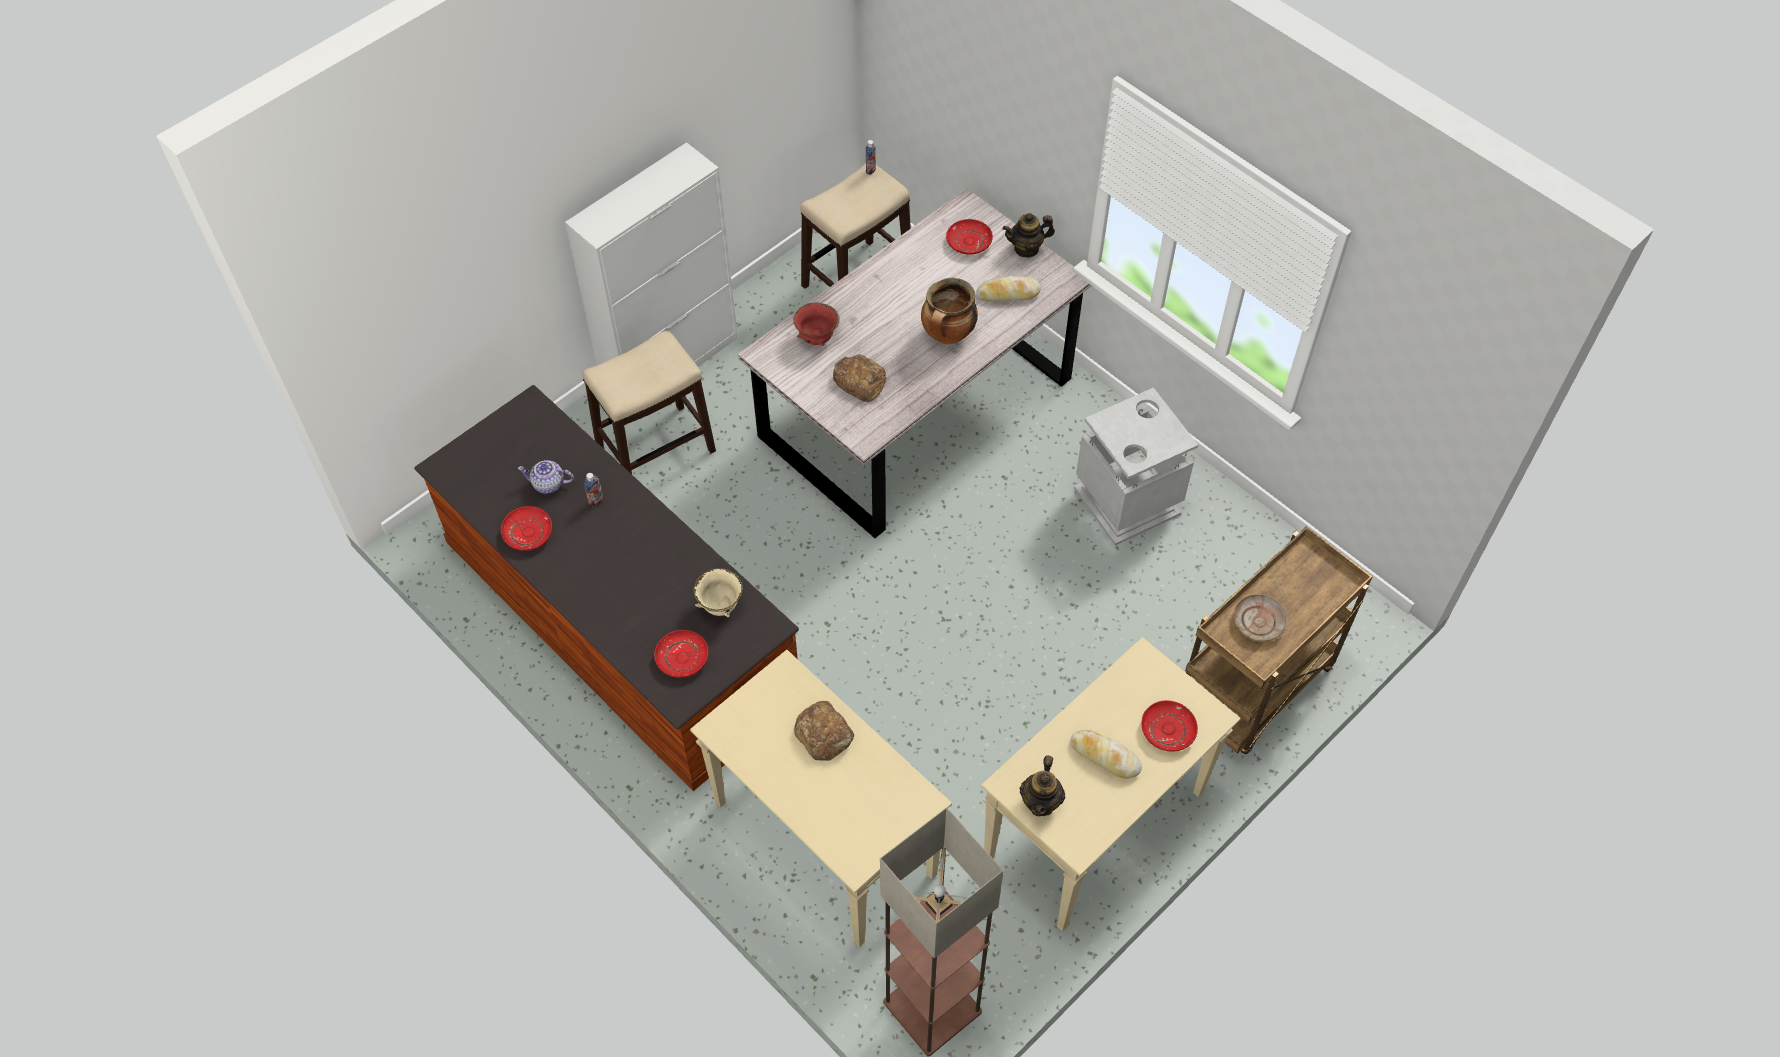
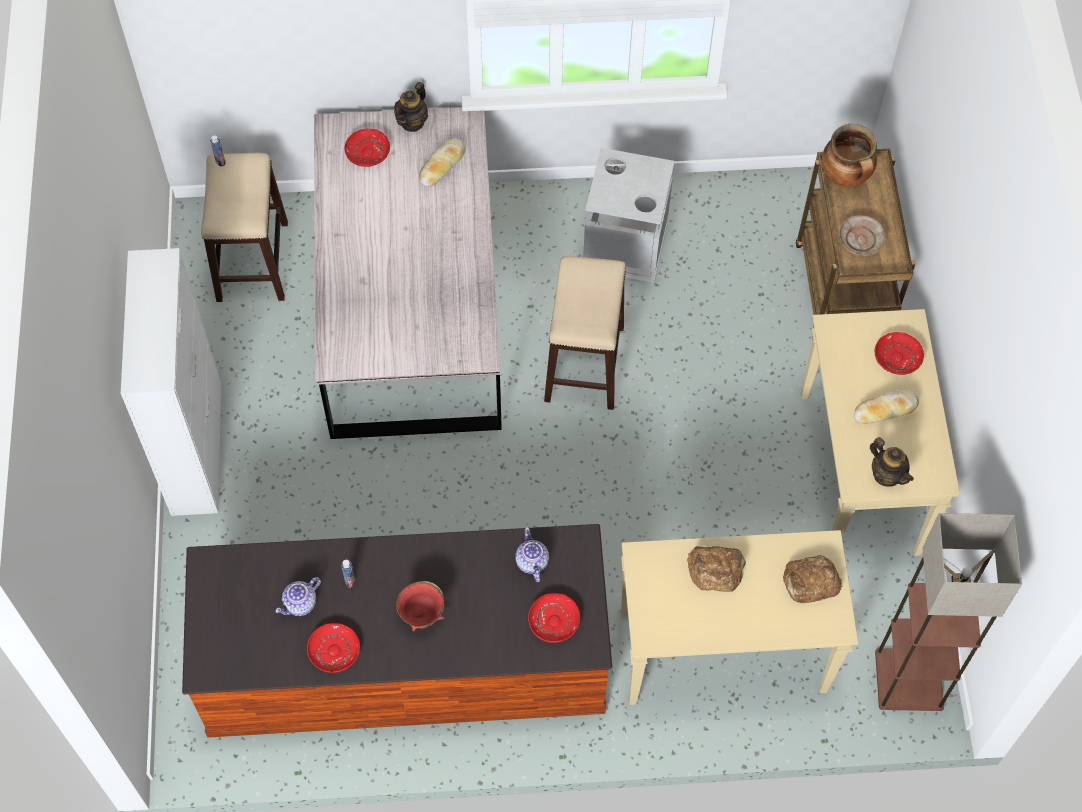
camera: 50 degrees left, 5 degrees up
(655, 450) = (270, 519): stool -> stool (584, 364)
(720, 606) = (531, 562): beige bowl -> teapot
(817, 339) = (356, 317): red bowl -> red bowl (422, 616)
(859, 381) = (425, 319): bread -> bread (810, 582)
(948, 336) = (441, 232): cooking pot -> cooking pot (845, 178)

